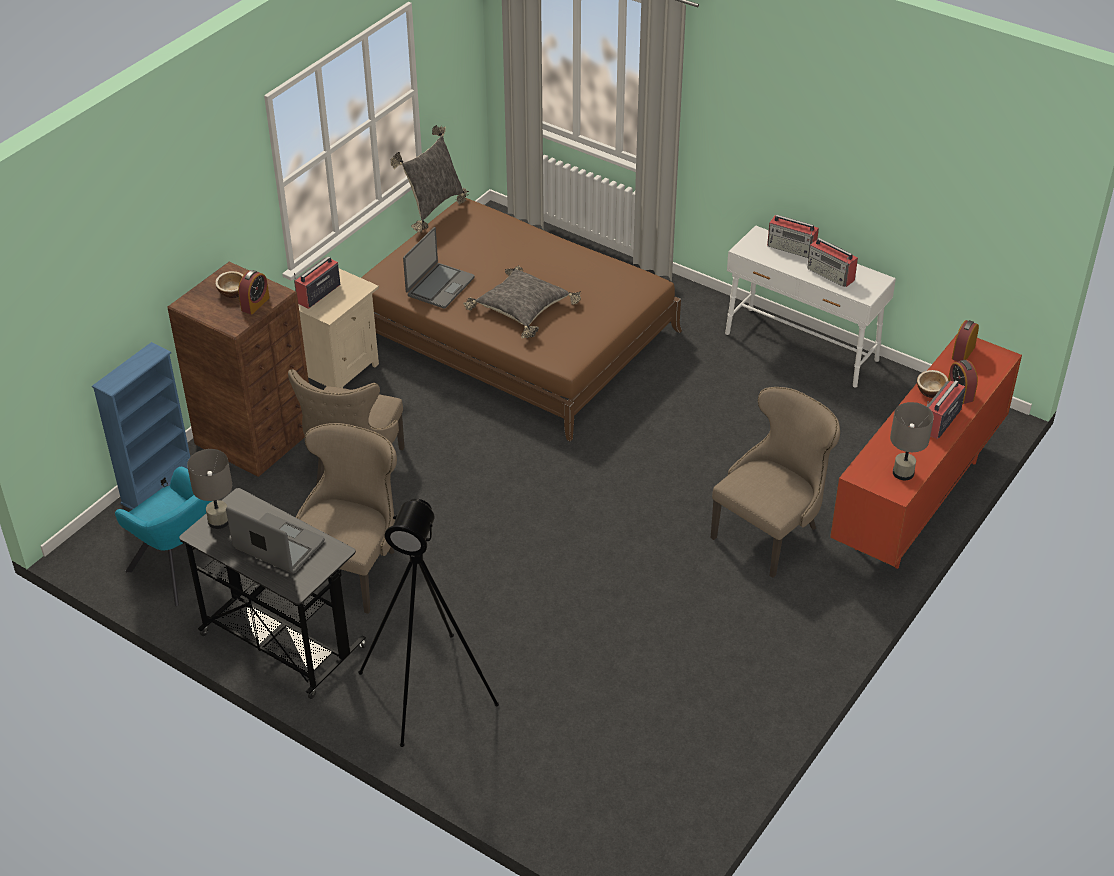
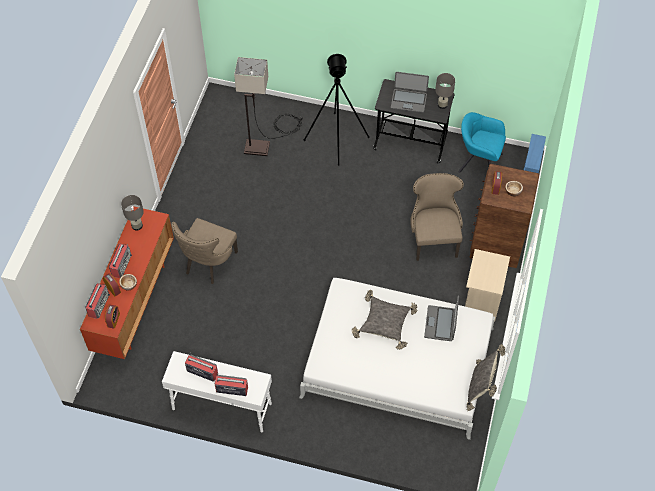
camera: 160 degrees right, 15 degrees up
(318, 294) = (495, 269): radio -> radio (99, 305)
(351, 570) = (401, 184): beige chair -> none
(514, 334) = (397, 362): brown bed -> white bed
(556, 735) = (274, 135): none -> floor lamp

